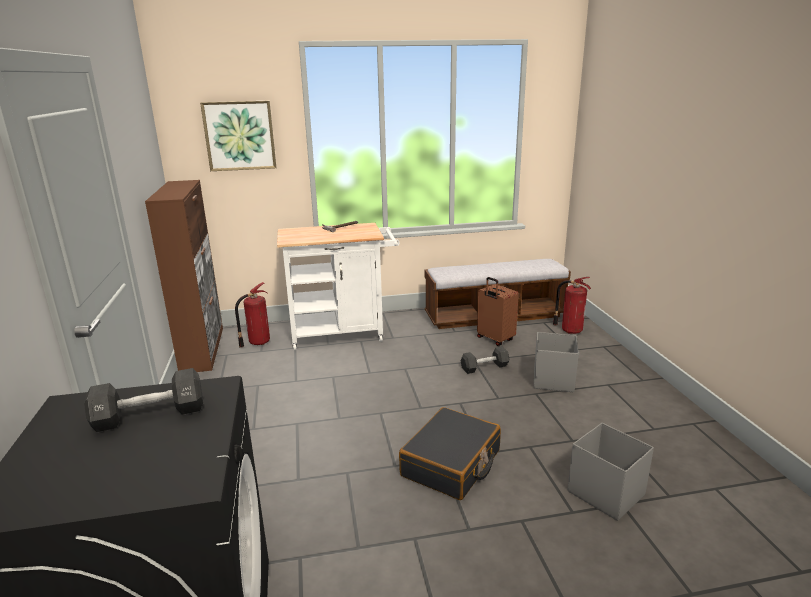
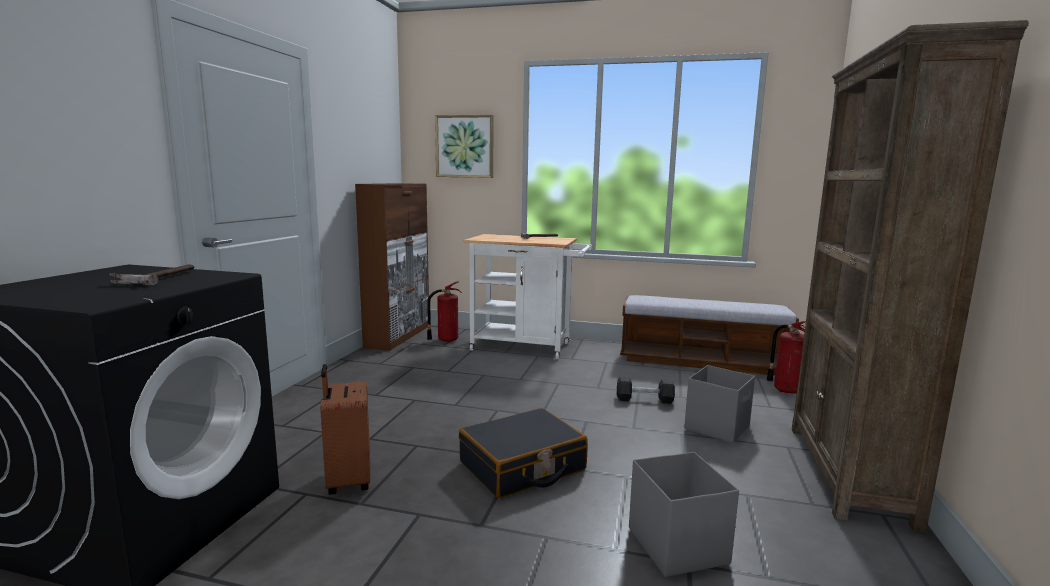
camera: 25 degrees right, 10 degrees down
(150, 415) = (156, 278): black dumbbell -> hammer
(494, 339) = (681, 380): brown suitcase -> brown suitcase (347, 481)
(655, 396) = (847, 473): none -> brown bookcase

